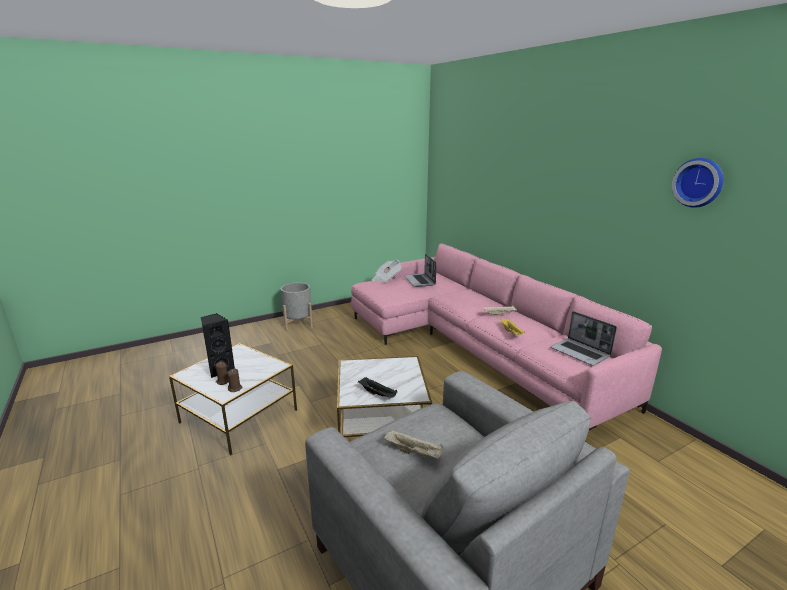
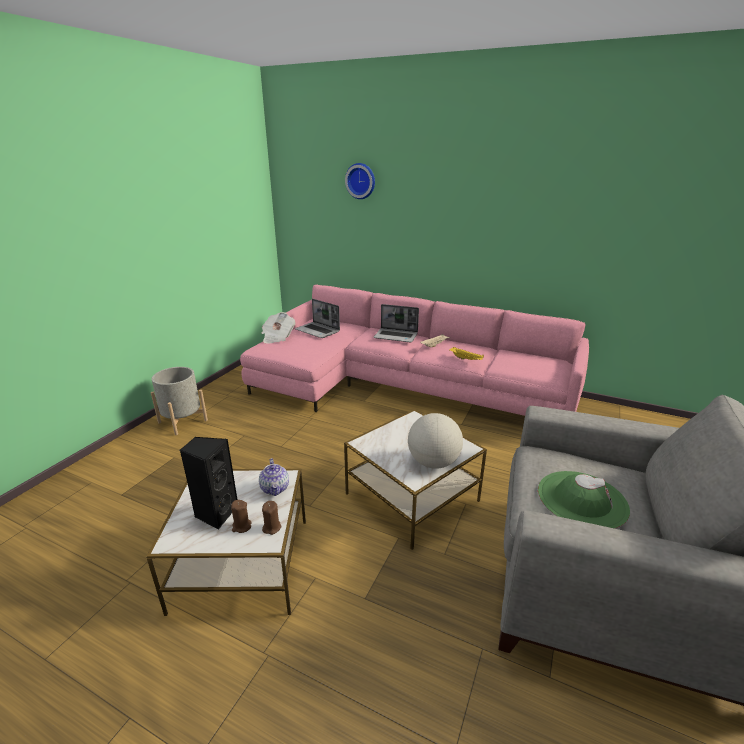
camera: 35 degrees left, 5 degrees up
(264, 369) = (275, 488): none -> teapot
(378, 394) = (433, 462): black tray -> globe
(414, 452) = (582, 499): beige tray -> green hat
(580, 353) = (536, 361): laptop -> laptop (396, 336)
(699, 182) = (615, 191): wall clock -> wall clock (361, 181)

